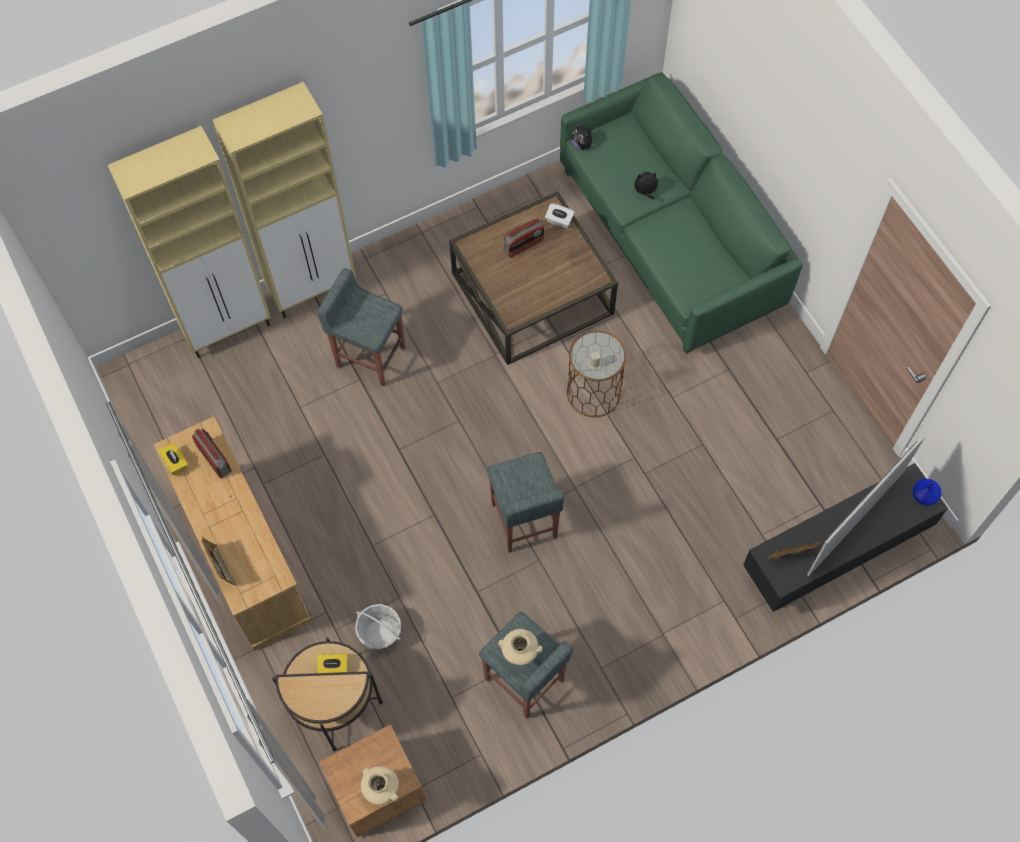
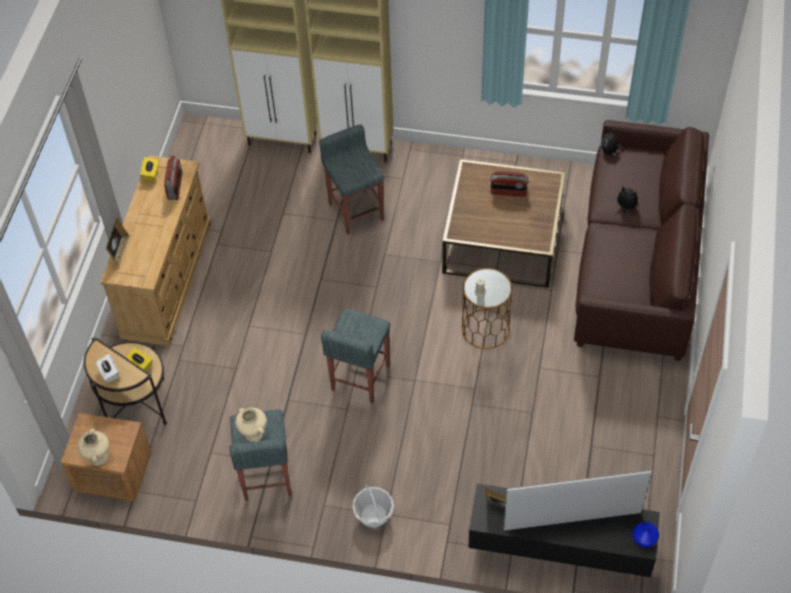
camera: 40 degrees right, 10 degrees down
(380, 633) = (203, 382): basket -> basket (373, 515)
(559, 221) = (548, 191): white tissue box -> white tissue box (109, 373)
(669, 239) = (636, 264): green sofa -> brown sofa

